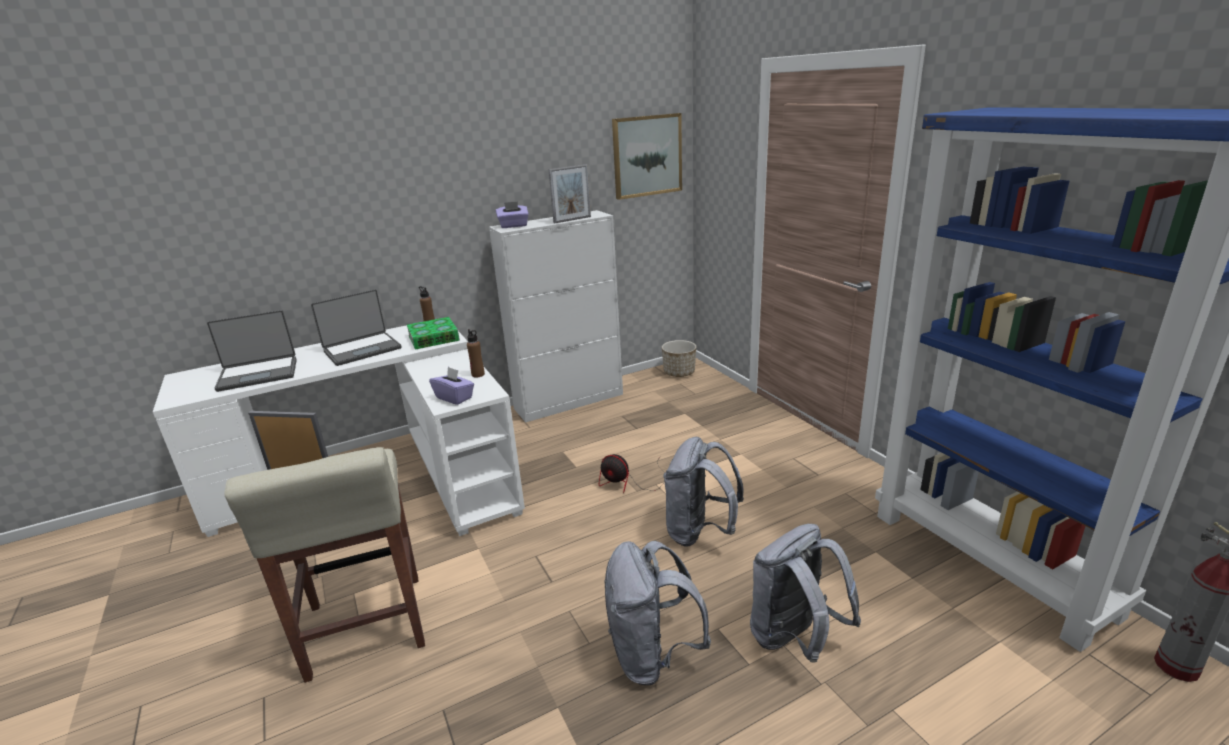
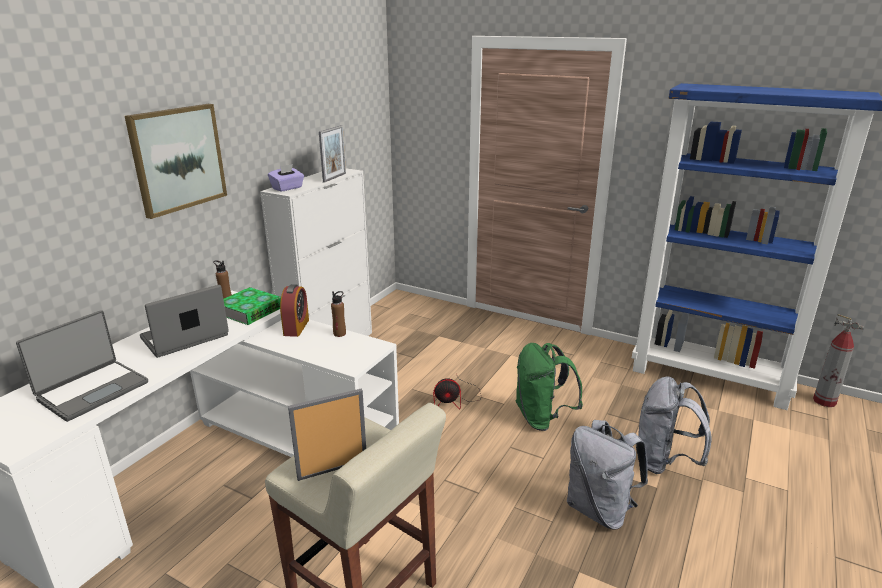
camera: 35 degrees left, 0 degrees up
(362, 349) = (185, 338): laptop -> laptop turned 150 degrees counterclockwise
(454, 397) = (350, 358): purple tissue box -> none
(455, 361) = (296, 327): none -> alarm clock
(647, 156) = (363, 115): picture -> picture (178, 159)
(679, 373) = (399, 305): planter -> none
(699, 532) = (542, 418): grey backpack -> green backpack

